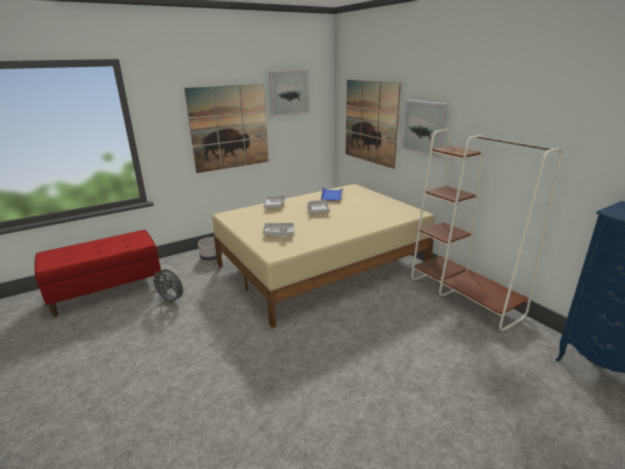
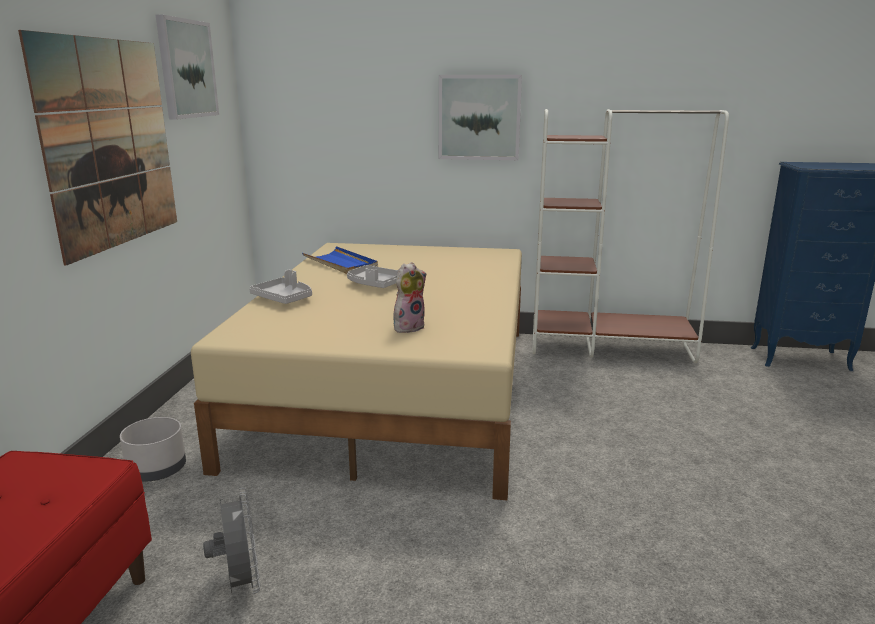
camera: 50 degrees left, 5 degrees down
(171, 301) = (240, 584): grey fan -> grey fan turned 90 degrees counterclockwise
(279, 233) = (409, 327): grey tray -> plush toy
(370, 122) = (352, 123): picture -> none

